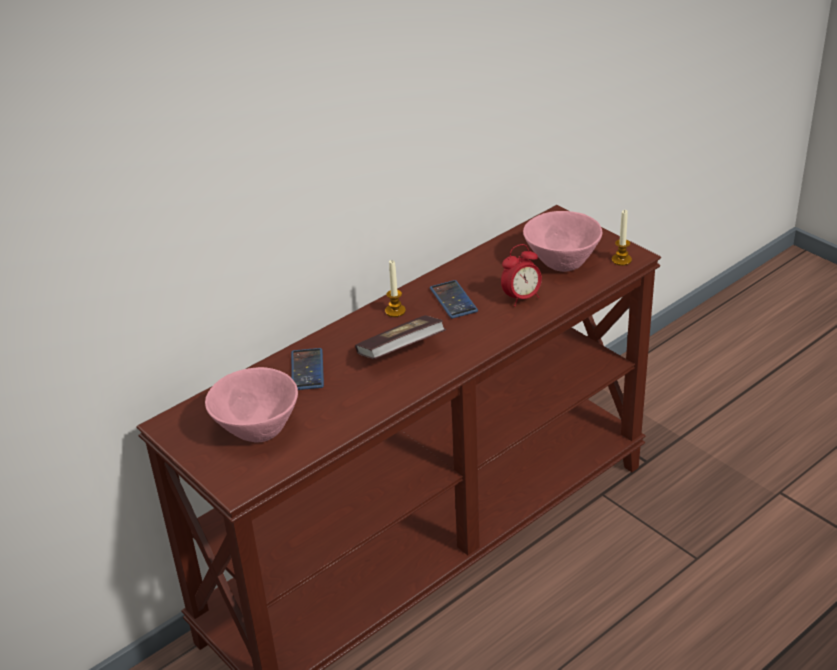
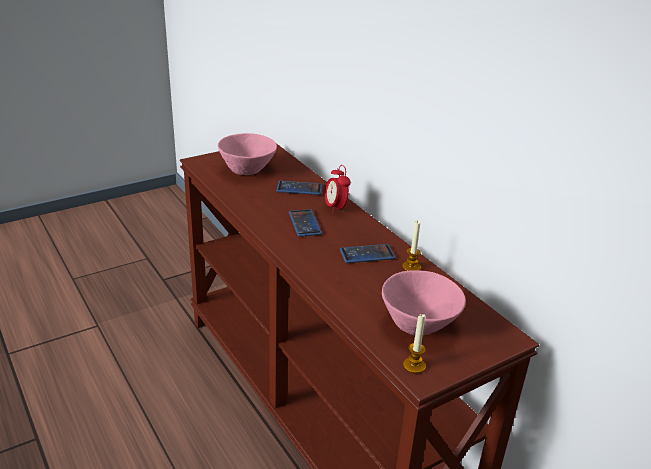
camera: 95 degrees right, 5 degrees down
(395, 311) = (359, 227): candle -> candle (411, 267)
(401, 351) = (304, 223): book -> phone
(521, 298) = (360, 289): alarm clock -> alarm clock (335, 208)

